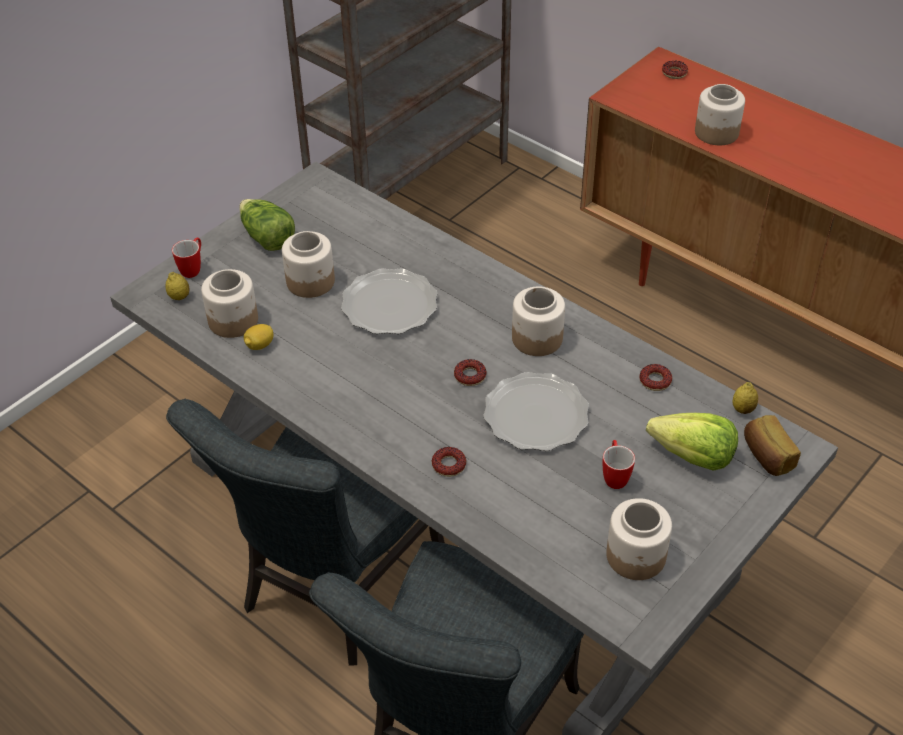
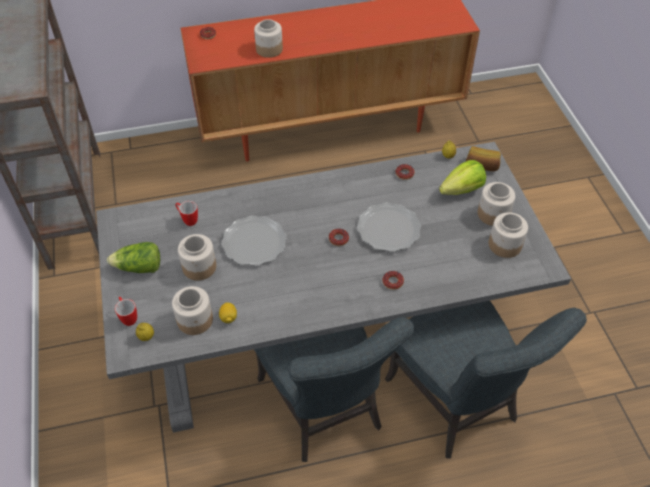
camera: 55 degrees left, 5 degrees up
(536, 338) = (336, 198): jar -> jar (492, 214)
(614, 476) = (451, 223): mug -> mug (188, 220)

